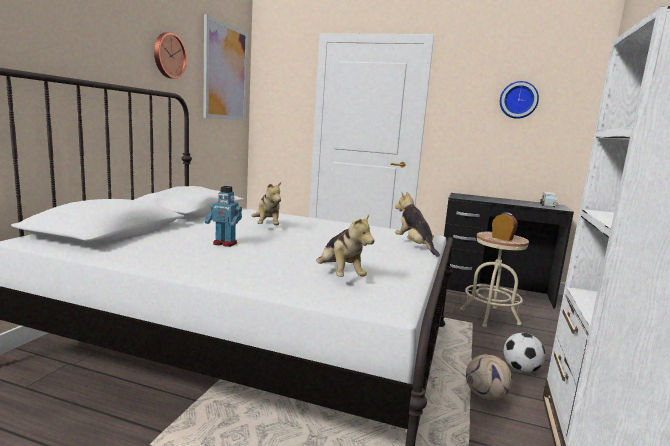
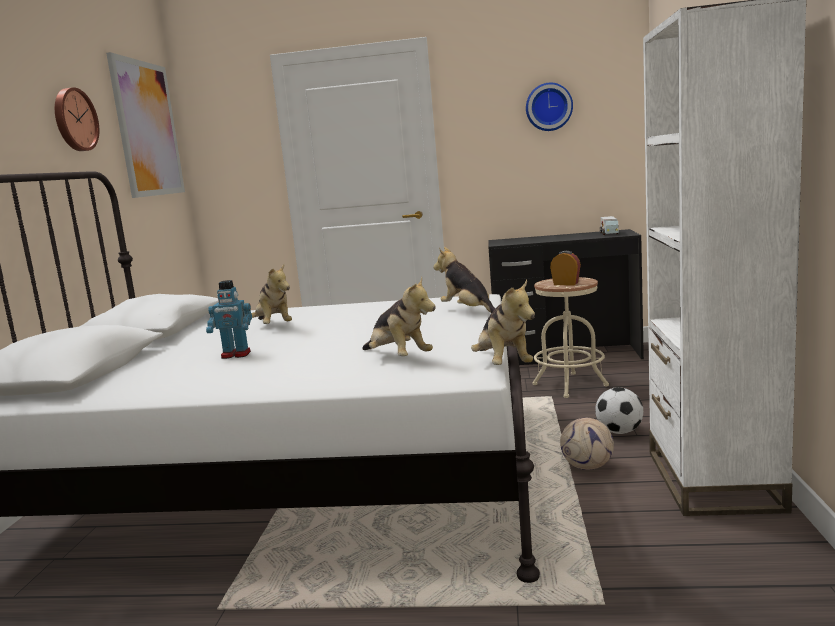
camera: 10 degrees left, 0 degrees up
(421, 304) = (503, 365): none -> plush toy

